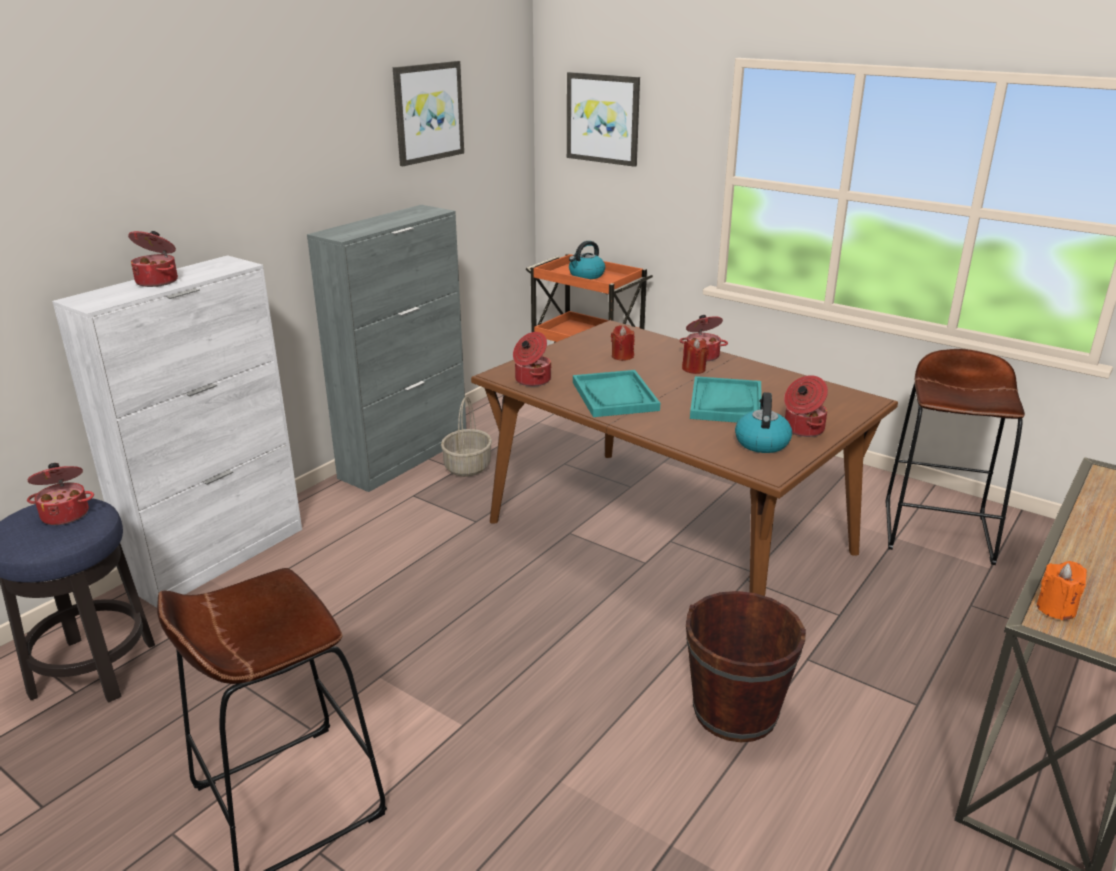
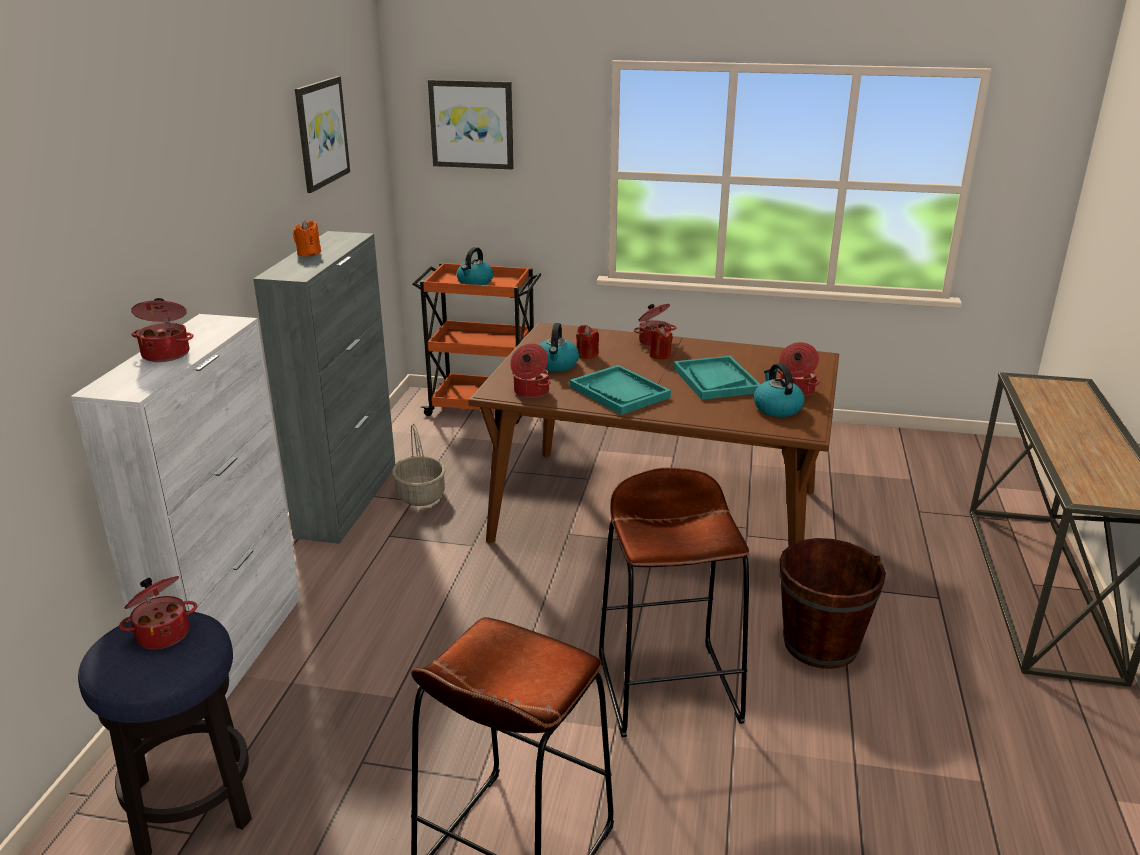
camera: 25 degrees left, 0 degrees up
(583, 360) = (556, 365): none -> kettle
(937, 531) = (855, 459): brown stool -> brown stool (668, 687)
(1056, 609) = (1082, 486): orange candle -> orange candle (309, 253)

